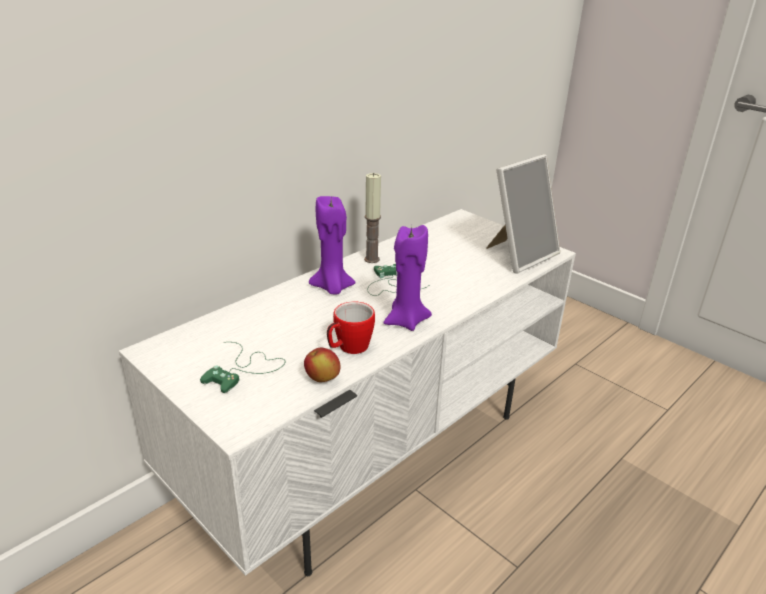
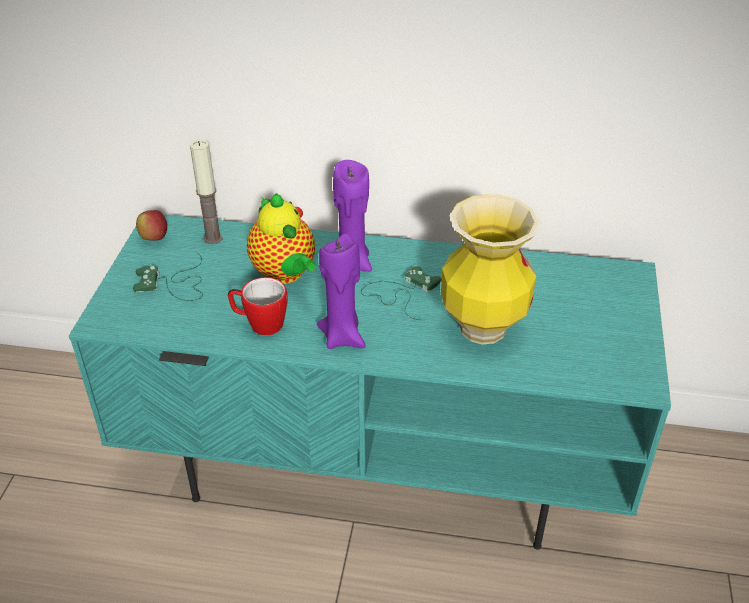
camera: 55 degrees right, 10 degrees up
(306, 316) = (285, 274): none -> teapot
(322, 379) = (200, 332): apple -> apple (154, 238)
(372, 259) = (438, 258): candle -> candle (213, 238)
(376, 448) = (378, 460): white tv stand -> turquoise tv stand
(456, 273) = (482, 328): none -> vase
(519, 255) = (593, 359): picture frame -> none

